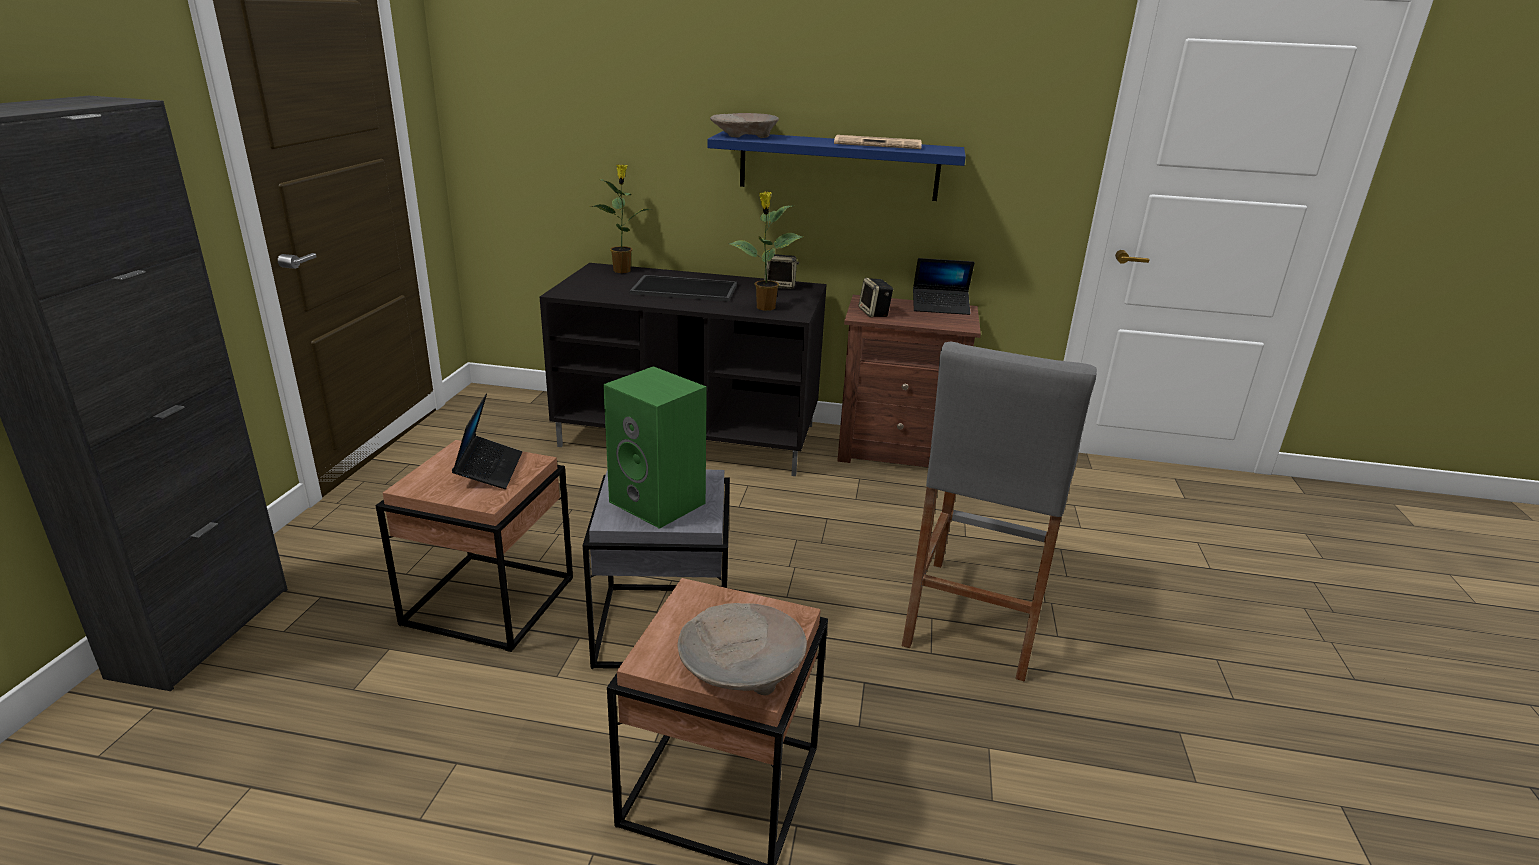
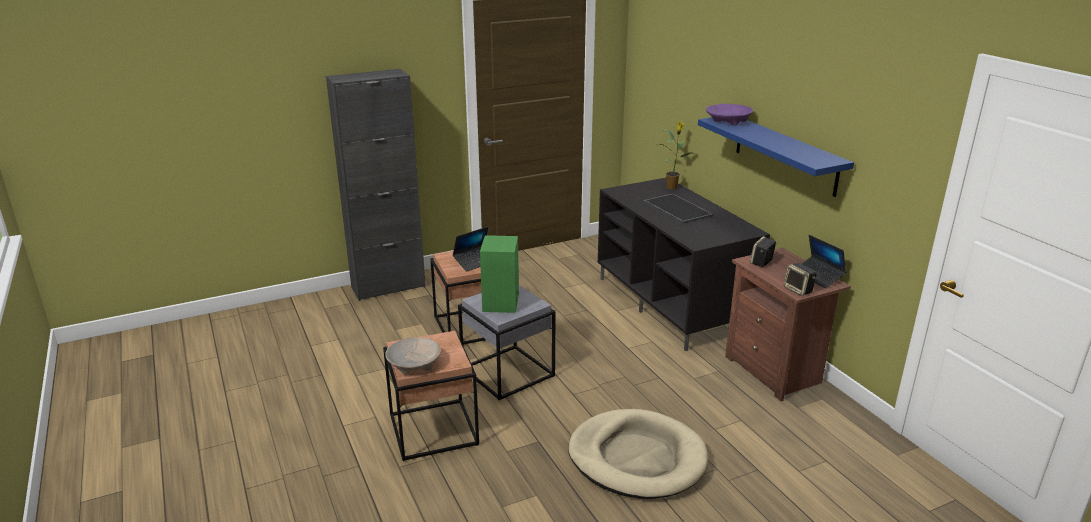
camera: 55 degrees right, 0 degrees up
(744, 136) = (728, 121): beige bowl -> purple bowl
(764, 308) = (692, 234): potted plant -> none
(780, 286) = (736, 225): speaker -> speaker (799, 290)
(879, 144) = (791, 146): newspaper -> none
(975, 617) = (637, 458): grey stool -> beige dog bed

